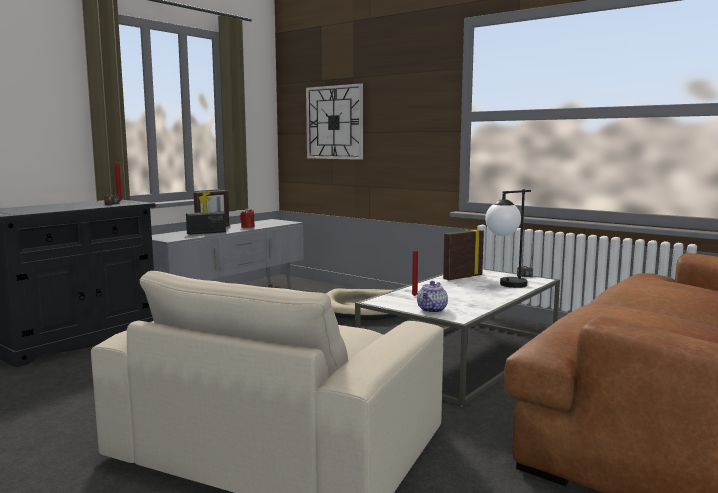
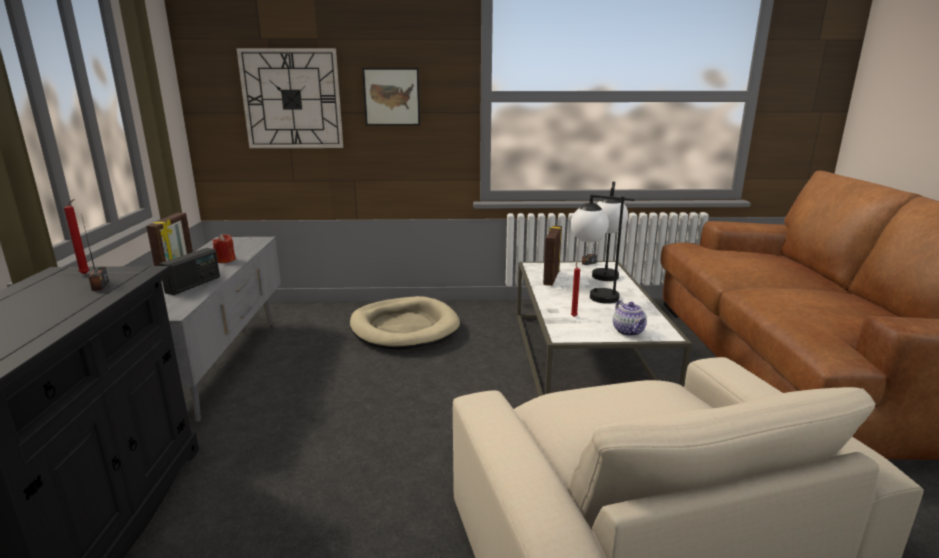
camera: 40 degrees left, 10 degrees up
(396, 119) = (391, 97): none -> picture
(465, 290) = (592, 296): none -> table lamp

